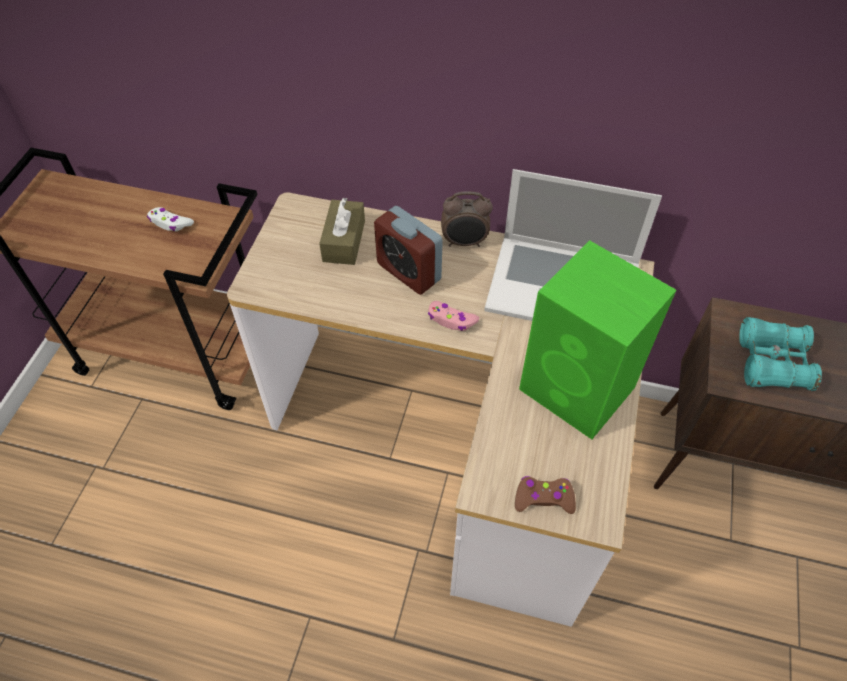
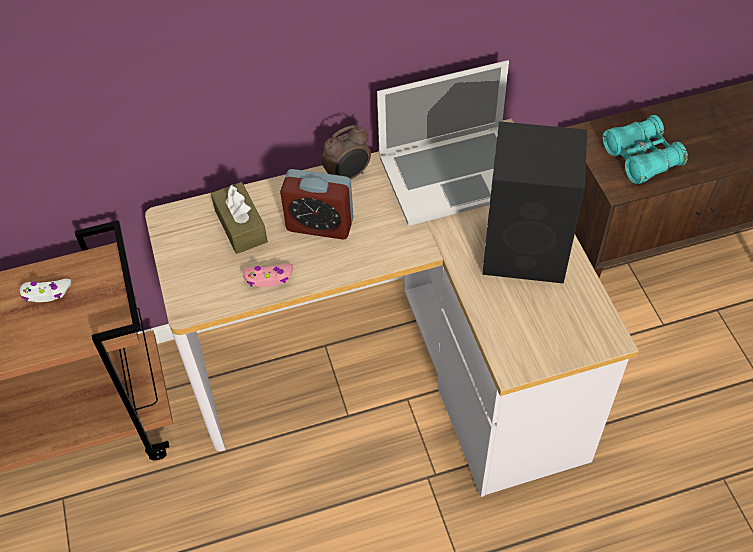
camera: 30 degrees left, 0 degrees up
(451, 320) = (387, 247): pink game controller -> pink game controller (268, 278)
(543, 498) = (560, 346): brown game controller -> none
(579, 390) = (527, 250): green speaker -> black speaker

